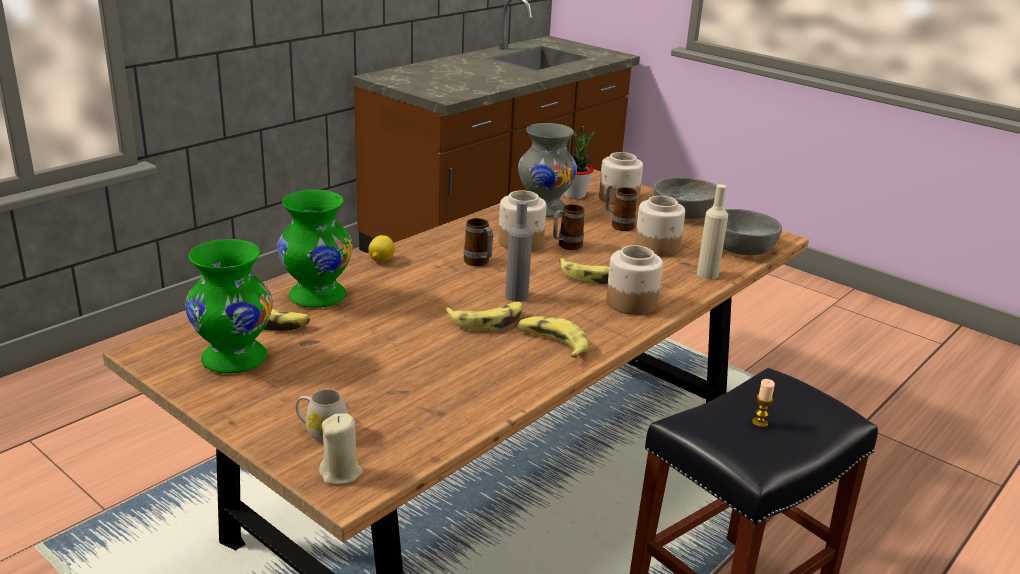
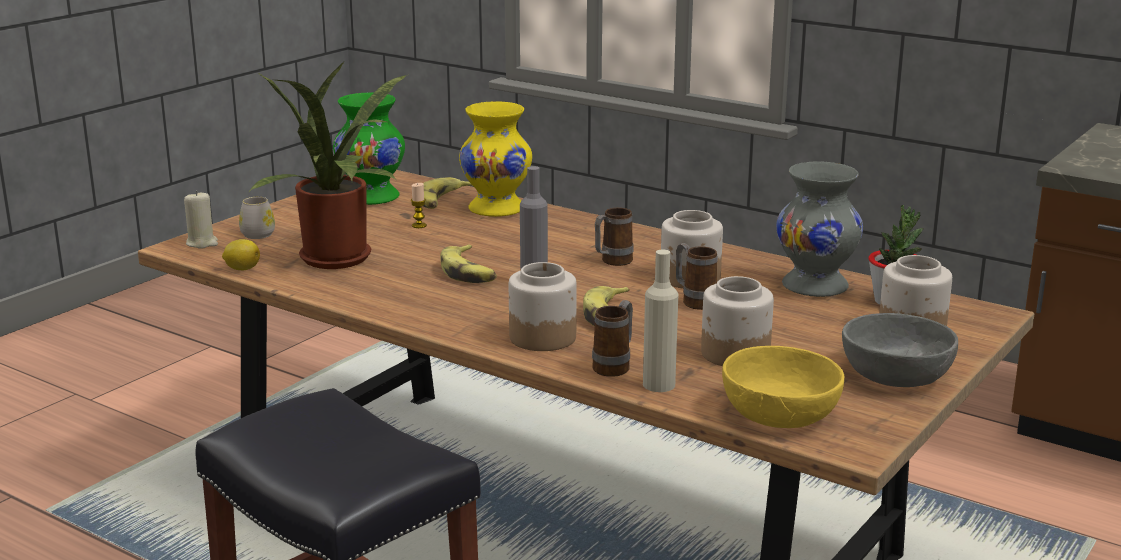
camera: 85 degrees right, 5 degrees down
(318, 297) = (495, 209): green vase -> yellow vase
(381, 260) = (593, 223): lemon -> lemon (242, 269)
(435, 382) = (340, 260): none -> potted plant
(552, 343) = (426, 301): banana -> none
(618, 225) = (798, 330): mug -> mug (615, 366)
(740, 247) = (780, 413): grey bowl -> yellow bowl
(760, 422) = (327, 441): candle -> candle (419, 225)

